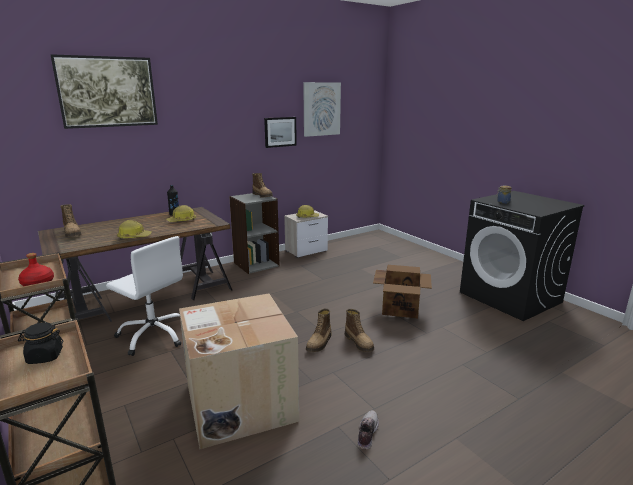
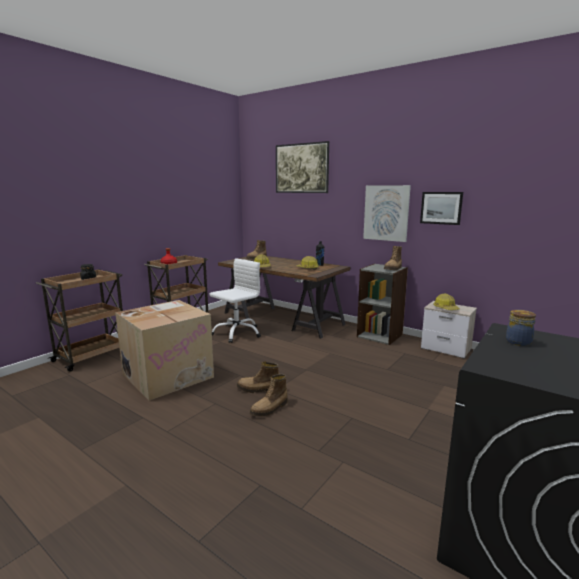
camera: 70 degrees right, 5 degrees down
(154, 335) = (236, 333): white office chair -> white office chair turned 150 degrees counterclockwise
(321, 109) = (506, 184): picture -> picture (386, 213)
(366, 433) = (134, 432): shoe -> none
(400, 308) = (366, 425): cardboard box -> none

